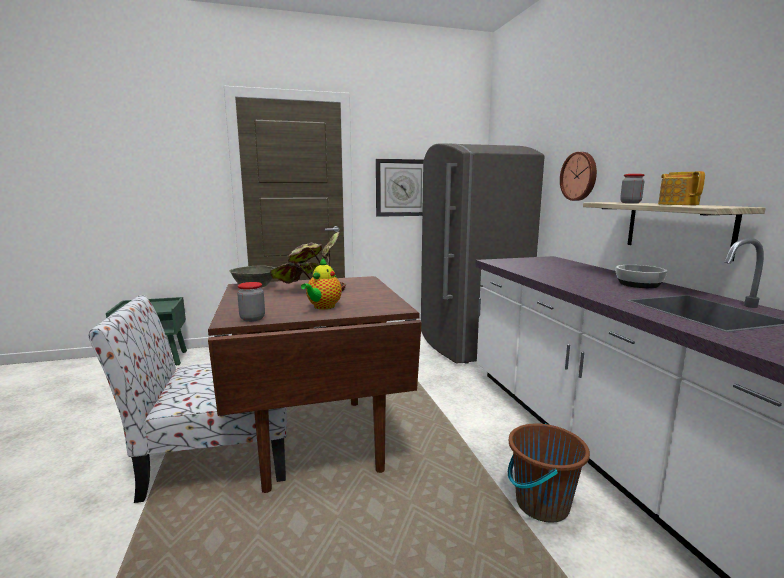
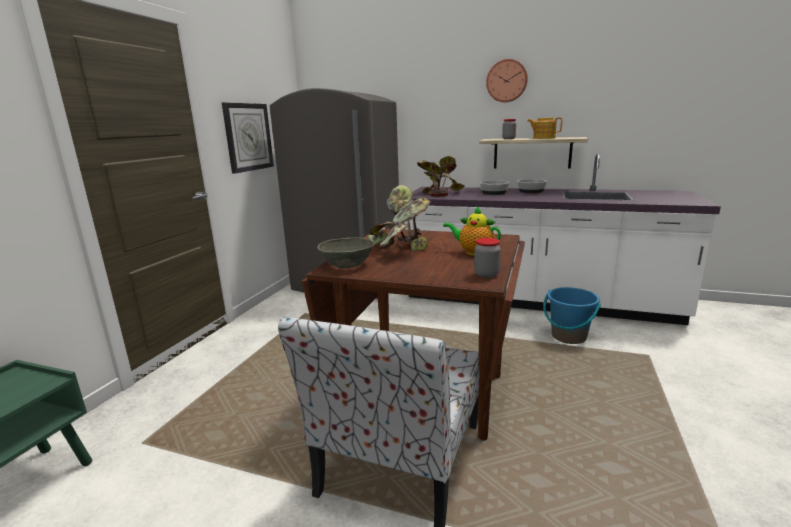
camera: 55 degrees left, 5 degrees up
(323, 307) = (473, 252): teapot -> teapot turned 150 degrees clockwise
(531, 263) = (439, 193): none -> potted plant
(541, 504) = (568, 336): brown bucket -> blue bucket
(579, 176) = (438, 120): wall clock -> wall clock (506, 81)
(584, 275) = (494, 192): none -> bowl

